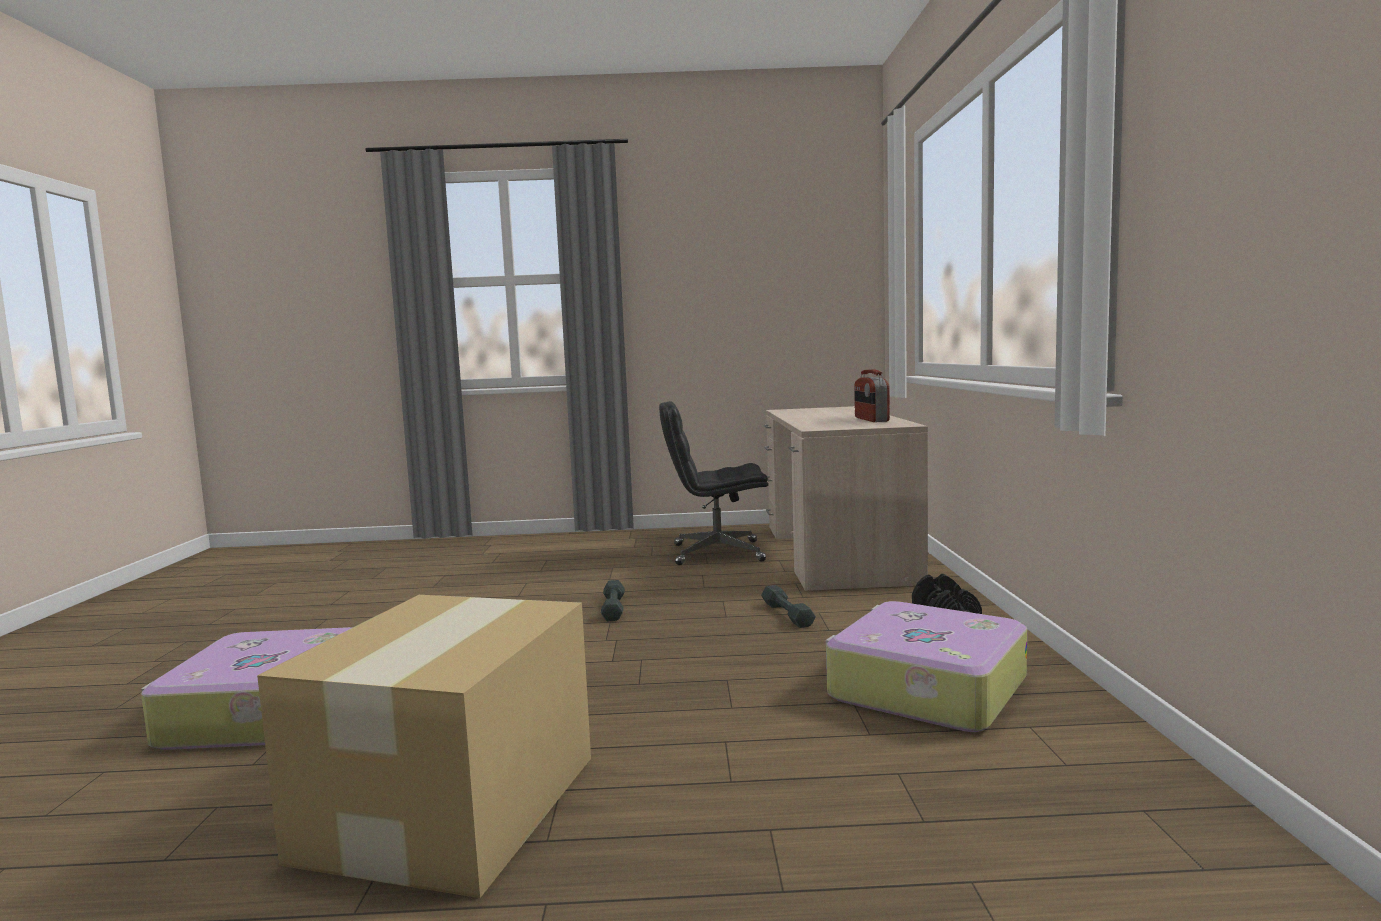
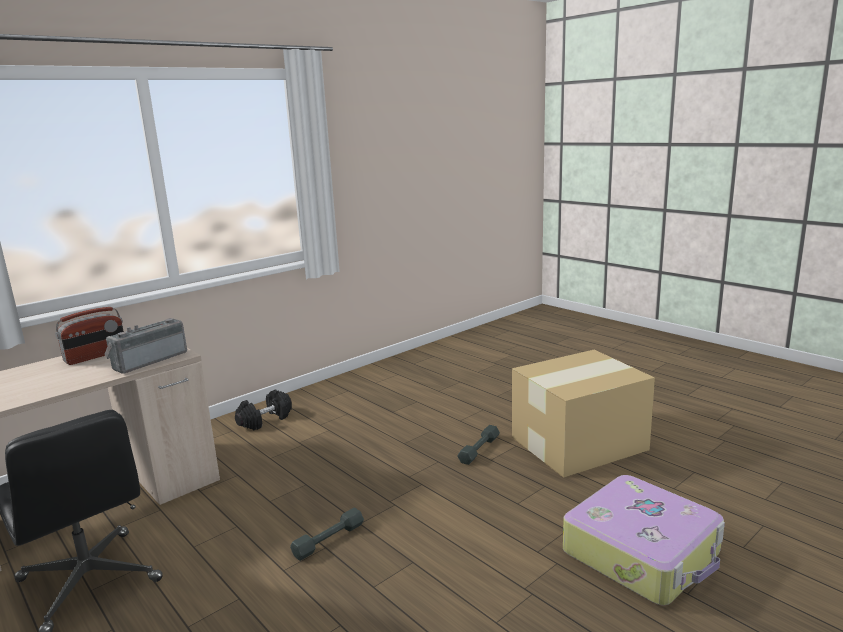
camera: 130 degrees left, 10 degrees up
(787, 614) = (283, 465): grey dumbbell -> grey dumbbell (479, 449)
(820, 425) = (149, 360): none -> radio
(925, 688) = (361, 404): suitcase -> none

